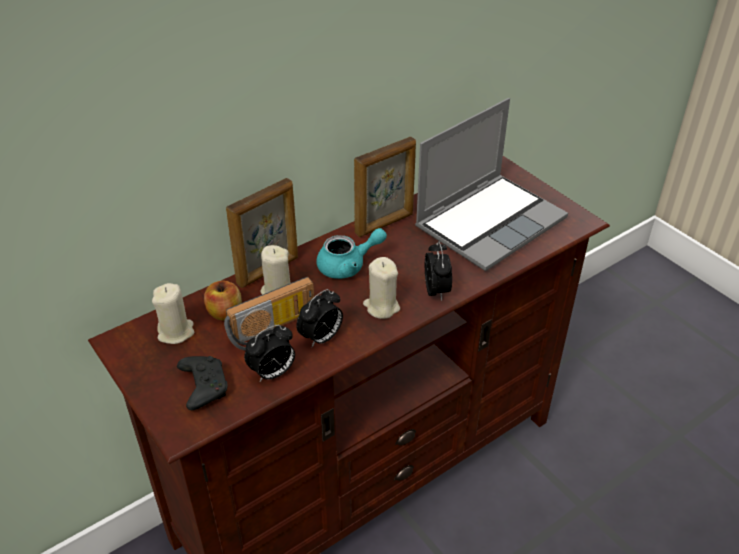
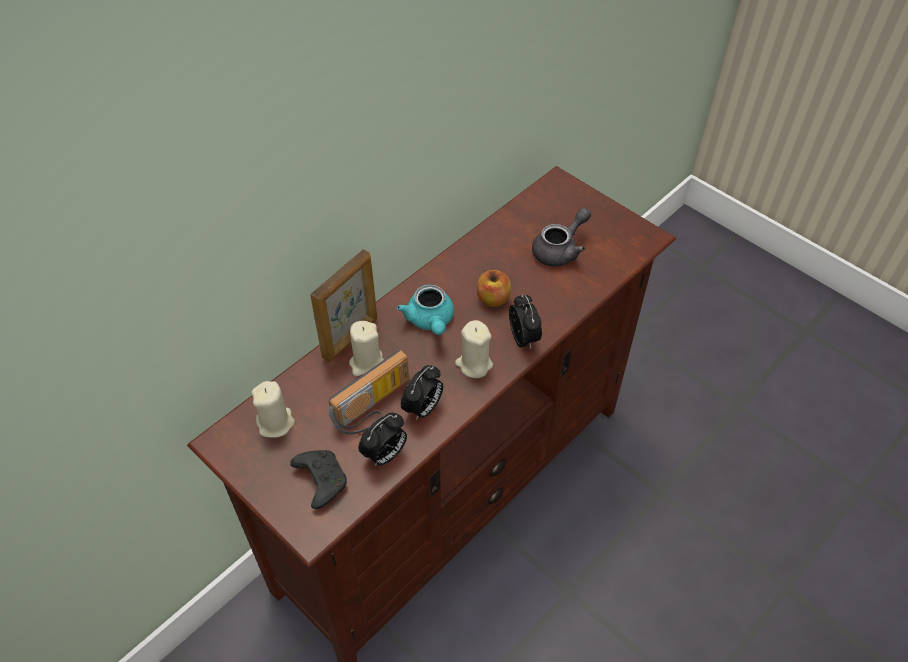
camera: 10 degrees left, 10 degrees up
(225, 313) = (319, 393): apple -> apple (493, 299)
(348, 266) = (430, 321): turquoise teapot -> turquoise teapot turned 105 degrees clockwise
(385, 224) = (455, 266): picture frame -> none
(490, 222) = (560, 250): laptop -> grey teapot

